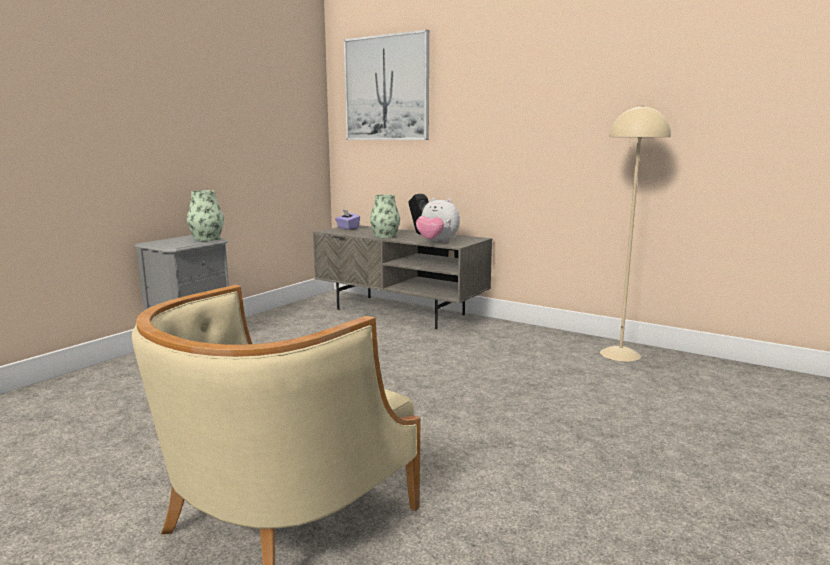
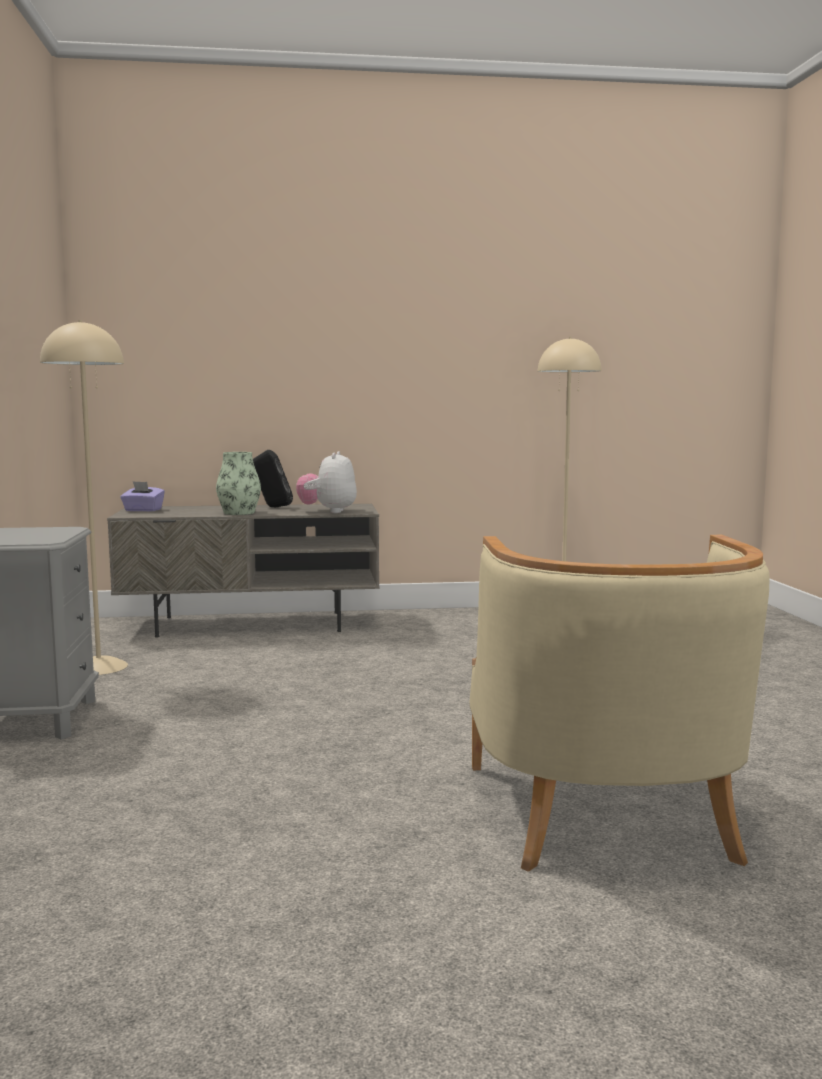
camera: 40 degrees left, 5 degrees down
(207, 239) = (56, 529): vase -> none
(276, 321) = (99, 667): none -> beige floor lamp
(386, 88) = (189, 299): picture -> none
(437, 242) = (328, 511): plush toy -> plush toy turned 105 degrees clockwise

